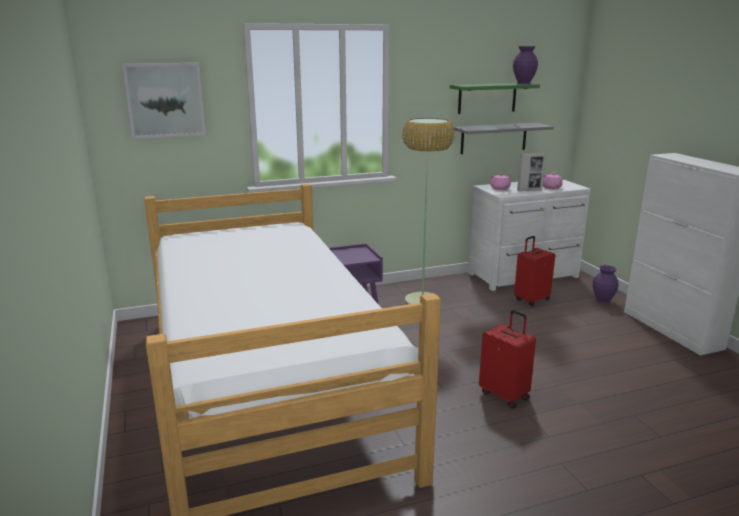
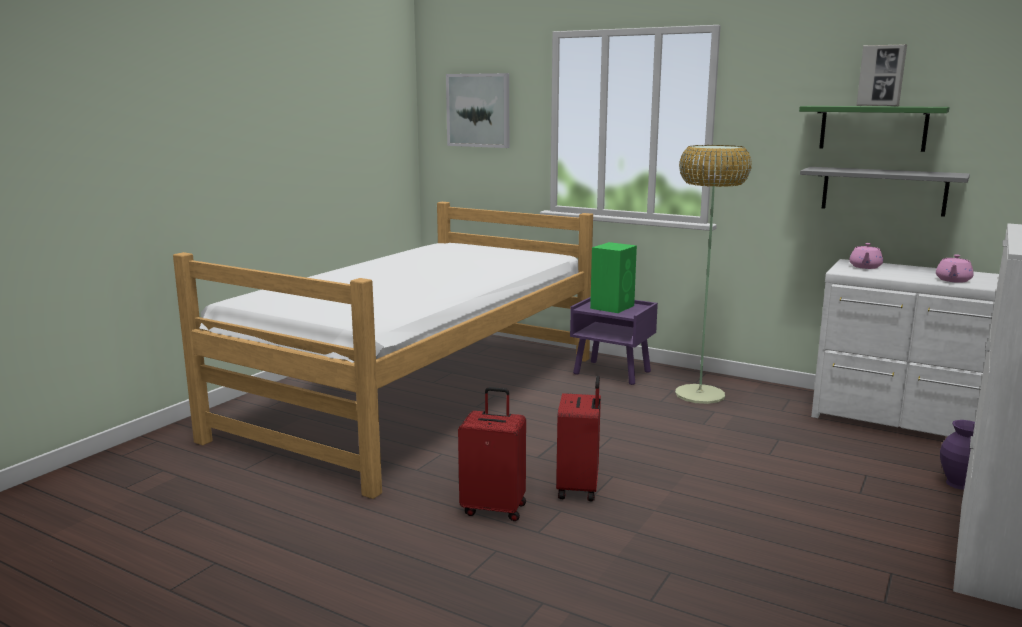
camera: 50 degrees right, 5 degrees down
(346, 255) = (612, 307): none -> green speaker
(524, 83) = (928, 106): purple vase -> none
(529, 190) = (902, 276): picture frame -> picture frame (877, 106)
(531, 300) = (842, 442): red suitcase -> red suitcase (494, 508)

